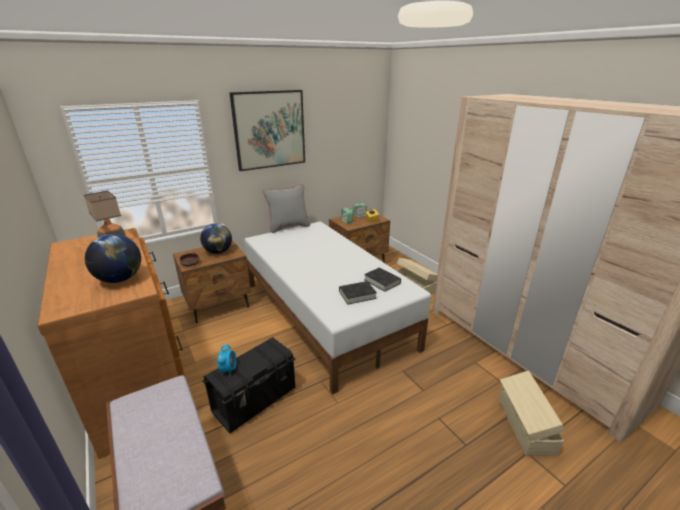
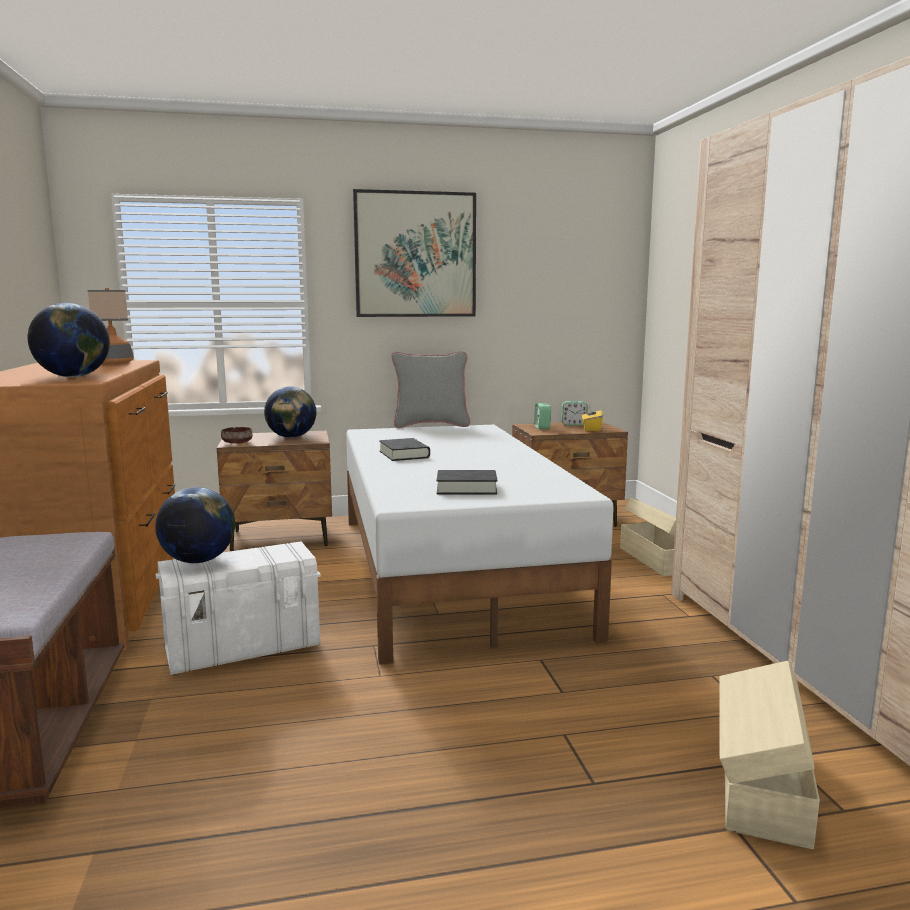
camera: 20 degrees right, 15 degrees down
(228, 369) = (198, 561): alarm clock -> globe
(255, 400) = (243, 647): black storage box -> white storage box
(382, 282) = (530, 481): black book -> black book (404, 454)

